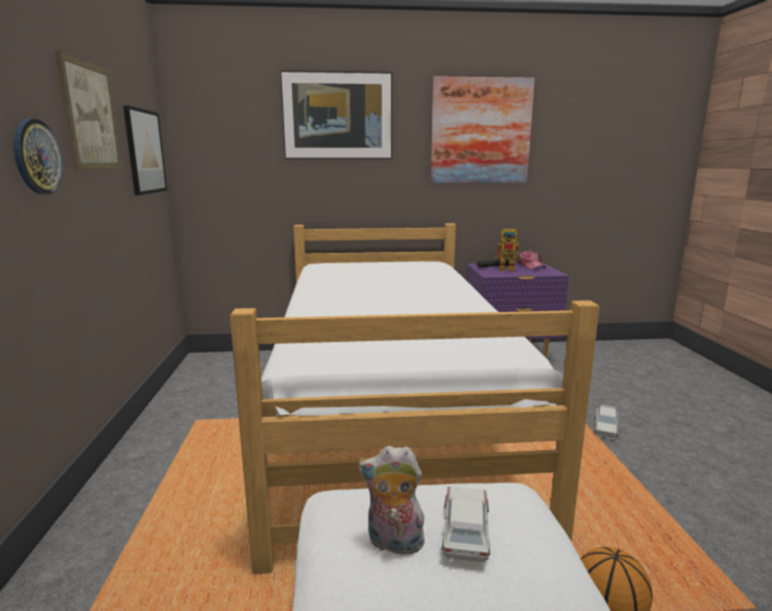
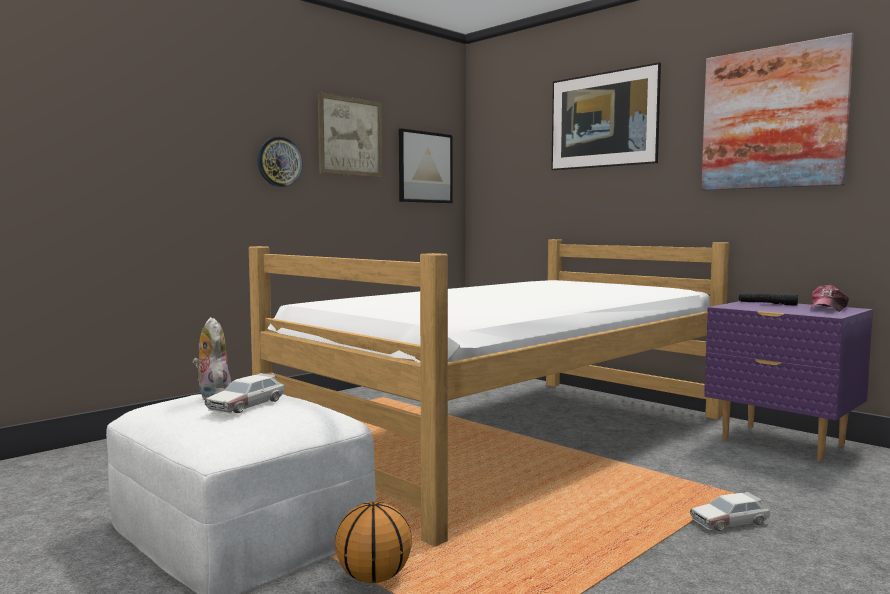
camera: 50 degrees right, 10 degrees down
(466, 531) = (247, 405): toy car -> toy car turned 150 degrees clockwise
(510, 269) = (778, 307): toy robot -> none

